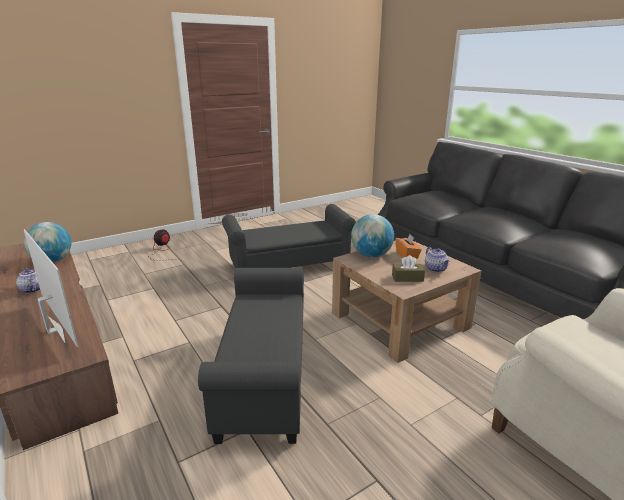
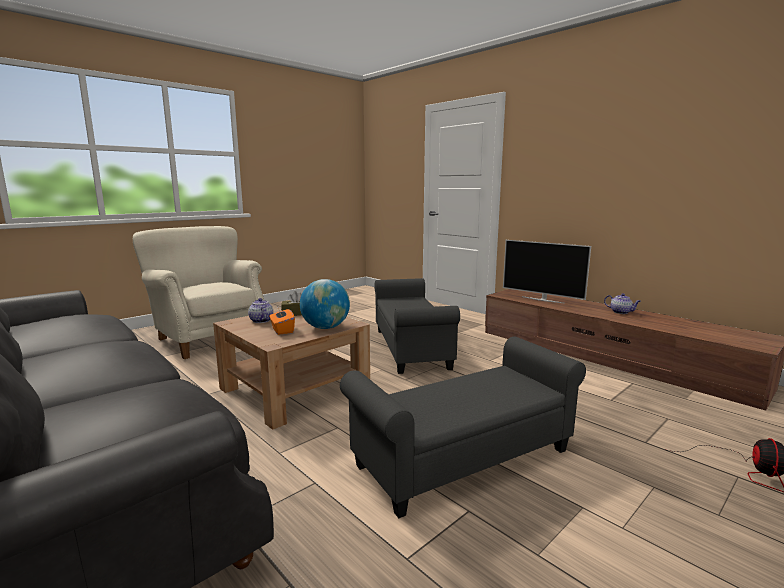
camera: 170 degrees right, 10 degrees down
(53, 261) = (678, 329): globe -> none

